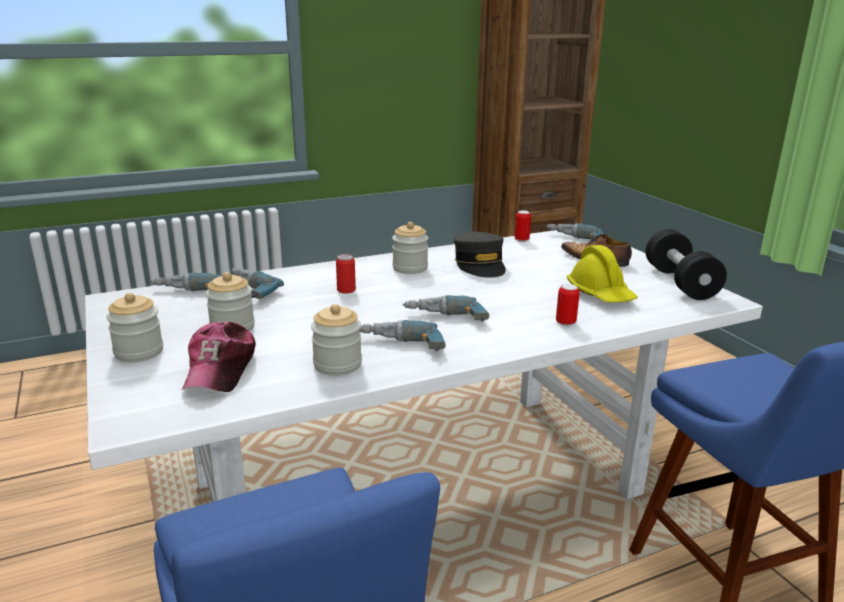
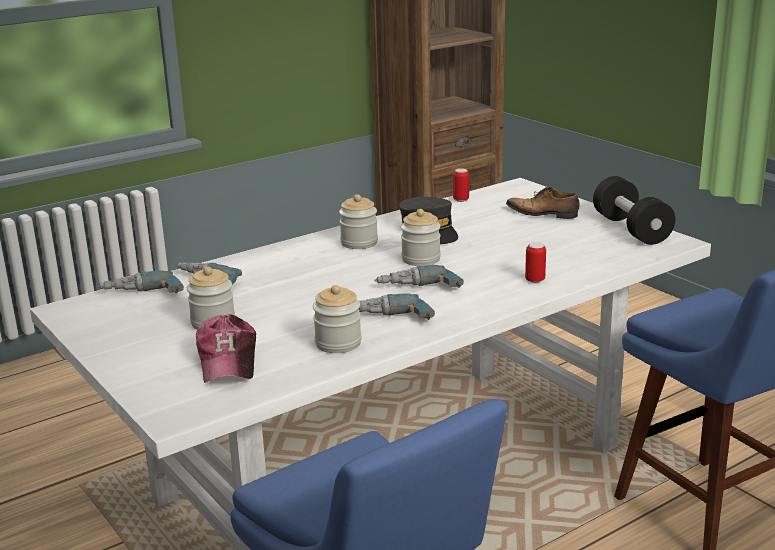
camera: 10 degrees left, 0 degrees up
(139, 352) = (135, 355): jar -> jar (421, 259)
(346, 290) = (305, 272): can -> none
(573, 240) = (514, 195): power drill -> none
(600, 294) = (559, 249): yellow hard hat -> none

